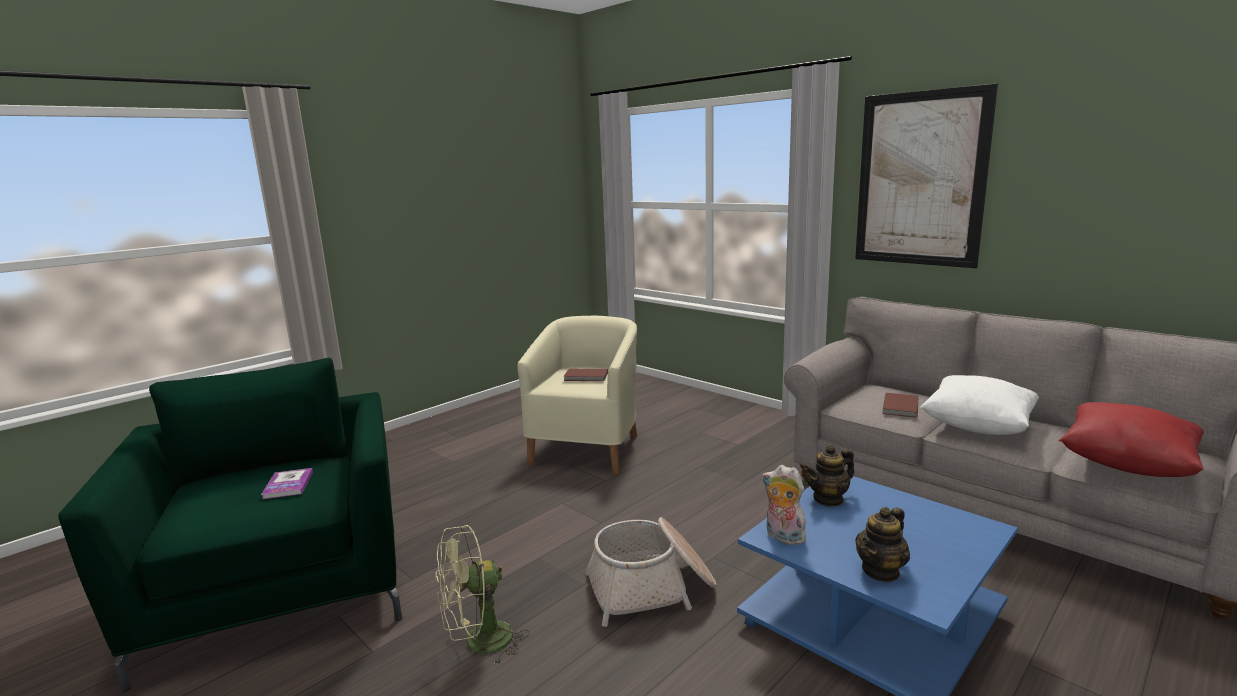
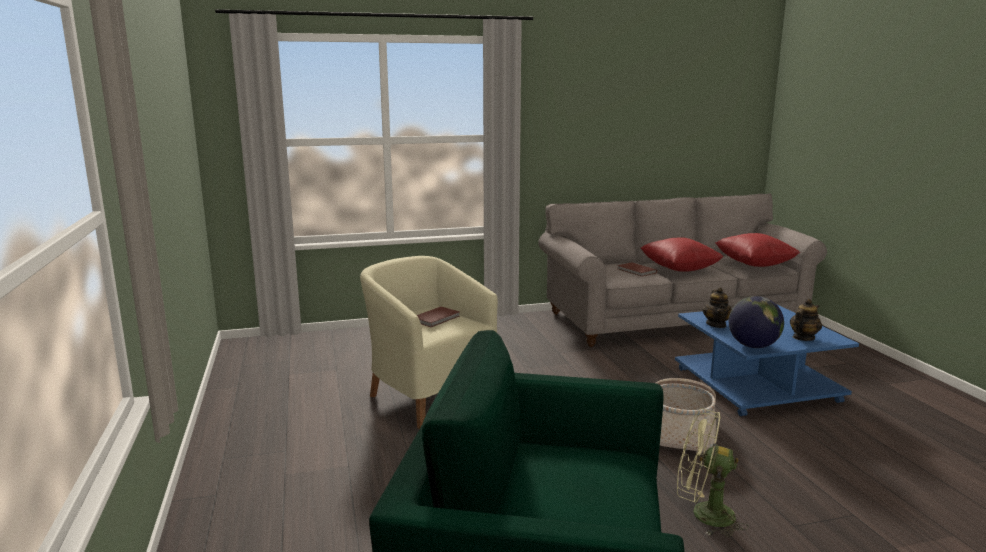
camera: 60 degrees left, 0 degrees up
(288, 485) = (580, 466): book -> none
(479, 643) = (703, 514): green fan -> green fan turned 105 degrees clockwise
(782, 537) = (753, 346): plush toy -> globe
(881, 571) = (803, 338): teapot -> teapot turned 120 degrees counterclockwise
(920, 179) = (576, 113): picture -> none
(977, 427) = (679, 269): white pillow -> red pillow

